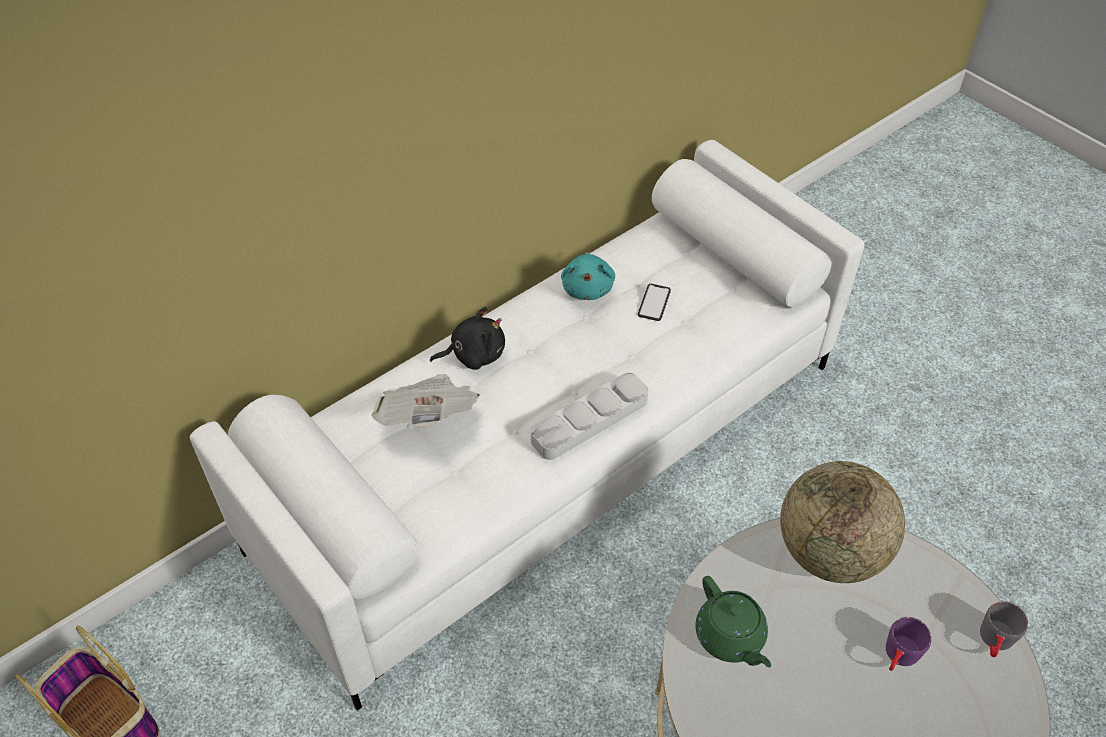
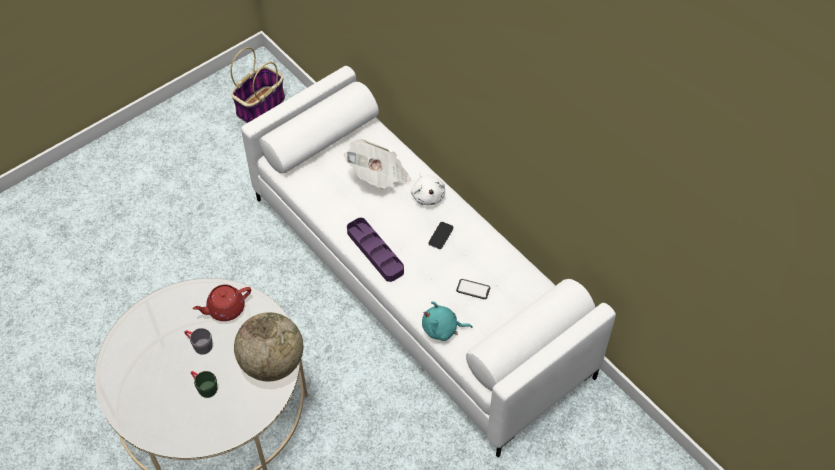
camera: 90 degrees right, 5 degrees up
(474, 354) = (428, 195): black plush toy -> white plush toy
(557, 338) = (441, 236): none -> phone
(587, 288) = (487, 253): turquoise plush toy -> turquoise plush toy (442, 329)
(589, 420) = (375, 252): grey tray -> purple tray
(730, 637) = (225, 309): green teapot -> red teapot
(898, 657) = (204, 387): purple mug -> green mug
(995, 642) = (207, 438): grey mug -> grey mug (199, 344)

